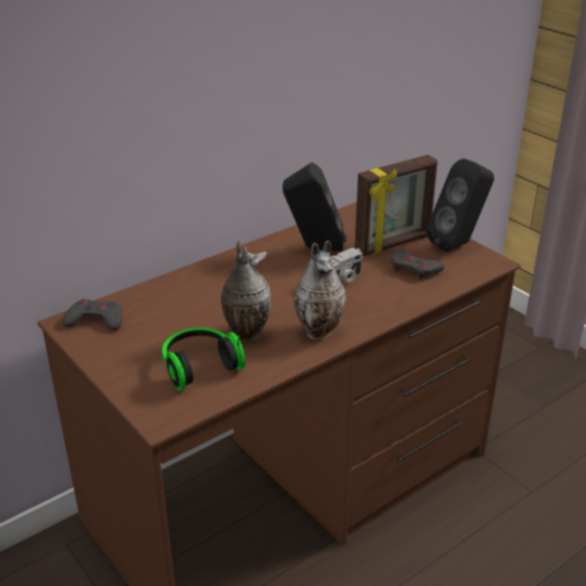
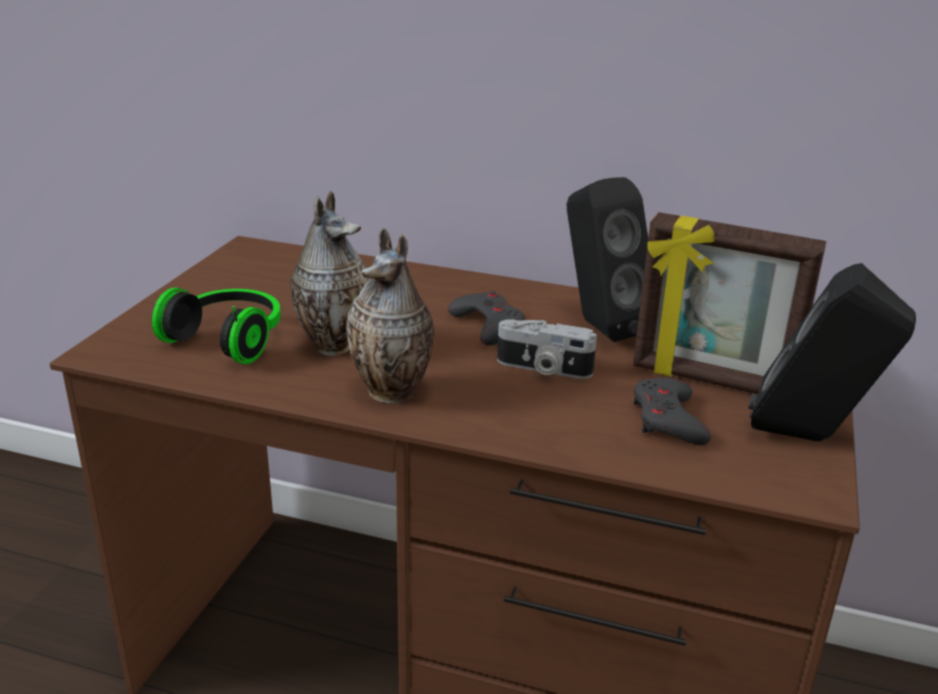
camera: 55 degrees right, 5 degrees down
(95, 320) = (267, 258): grey game controller -> grey game controller (488, 325)

